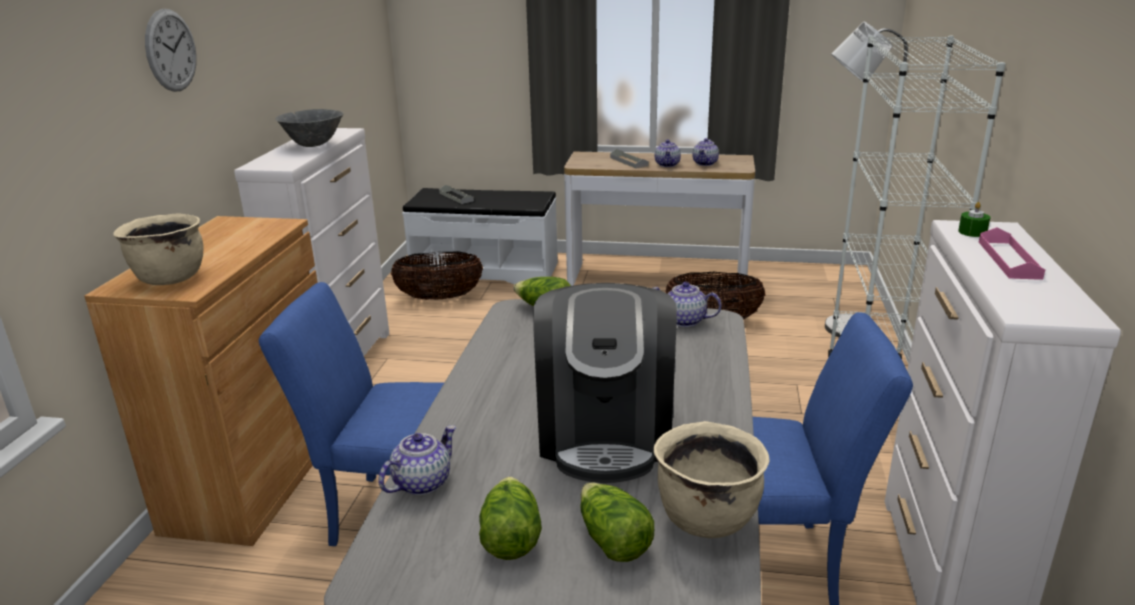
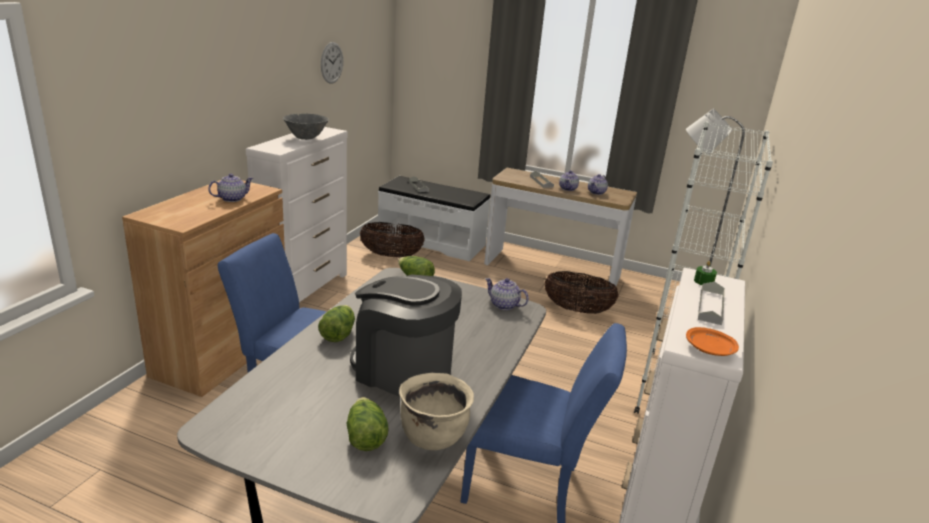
camera: 10 degrees right, 0 degrees up
(170, 278) = (176, 214): beige cooking pot -> none
(171, 50) = (212, 66): wall clock -> wall clock (331, 62)
(422, 482) = (272, 375): teapot -> teapot (232, 198)
(510, 536) = (305, 419): lettuce -> lettuce (338, 333)
(605, 434) = (403, 369): coffee machine -> coffee machine turned 105 degrees clockwise
(1009, 259) = (710, 306): pink tray -> grey tray
(1059, 312) = (710, 350): none -> orange plate

